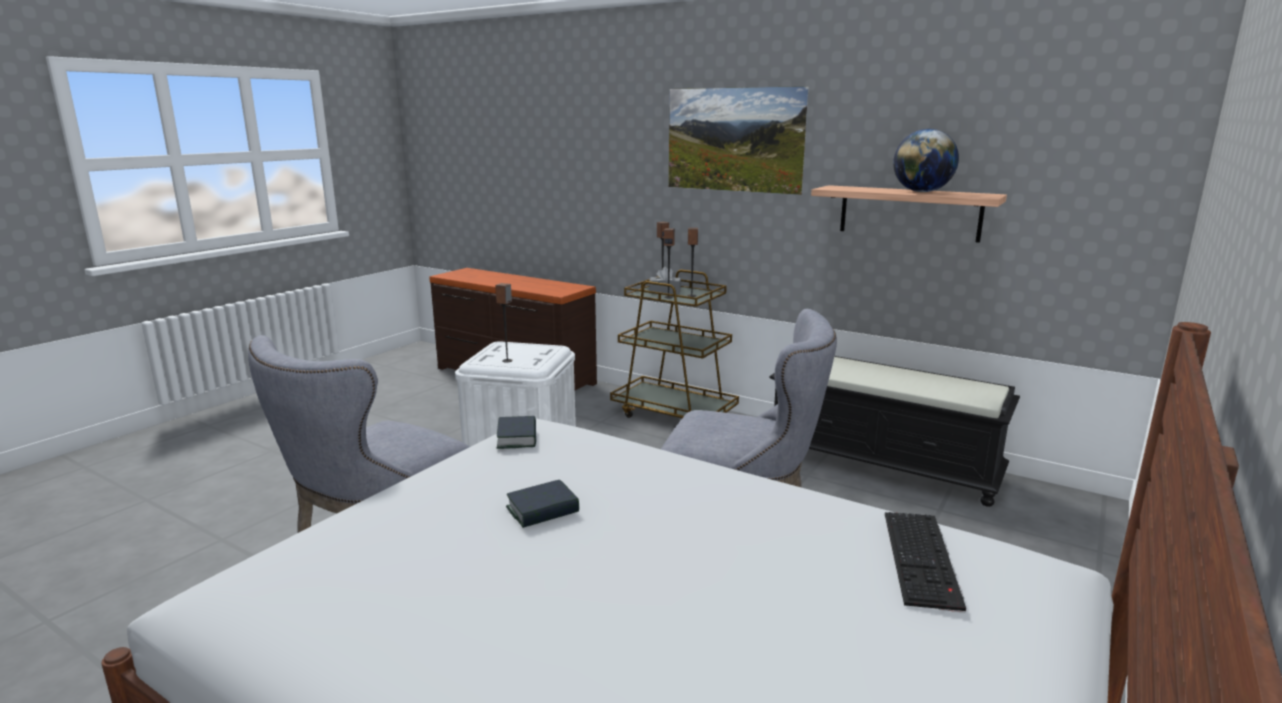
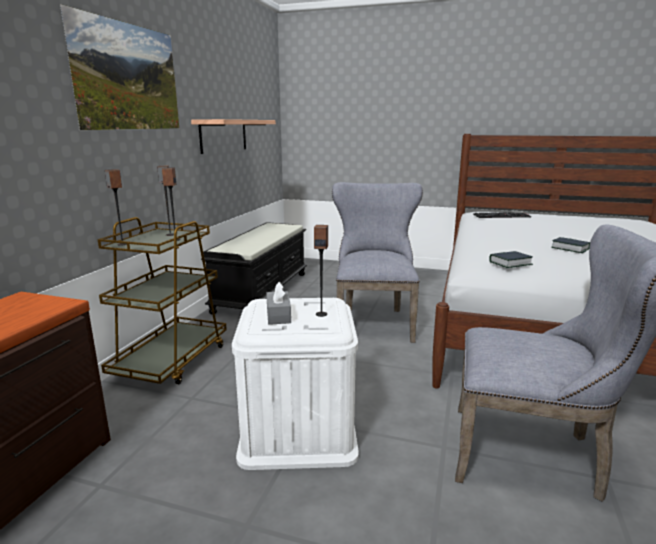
camera: 105 degrees left, 0 degrees up
(664, 292) = (150, 242): grey tissue box -> grey tissue box (278, 315)
(922, 192) = (242, 119): globe -> none

